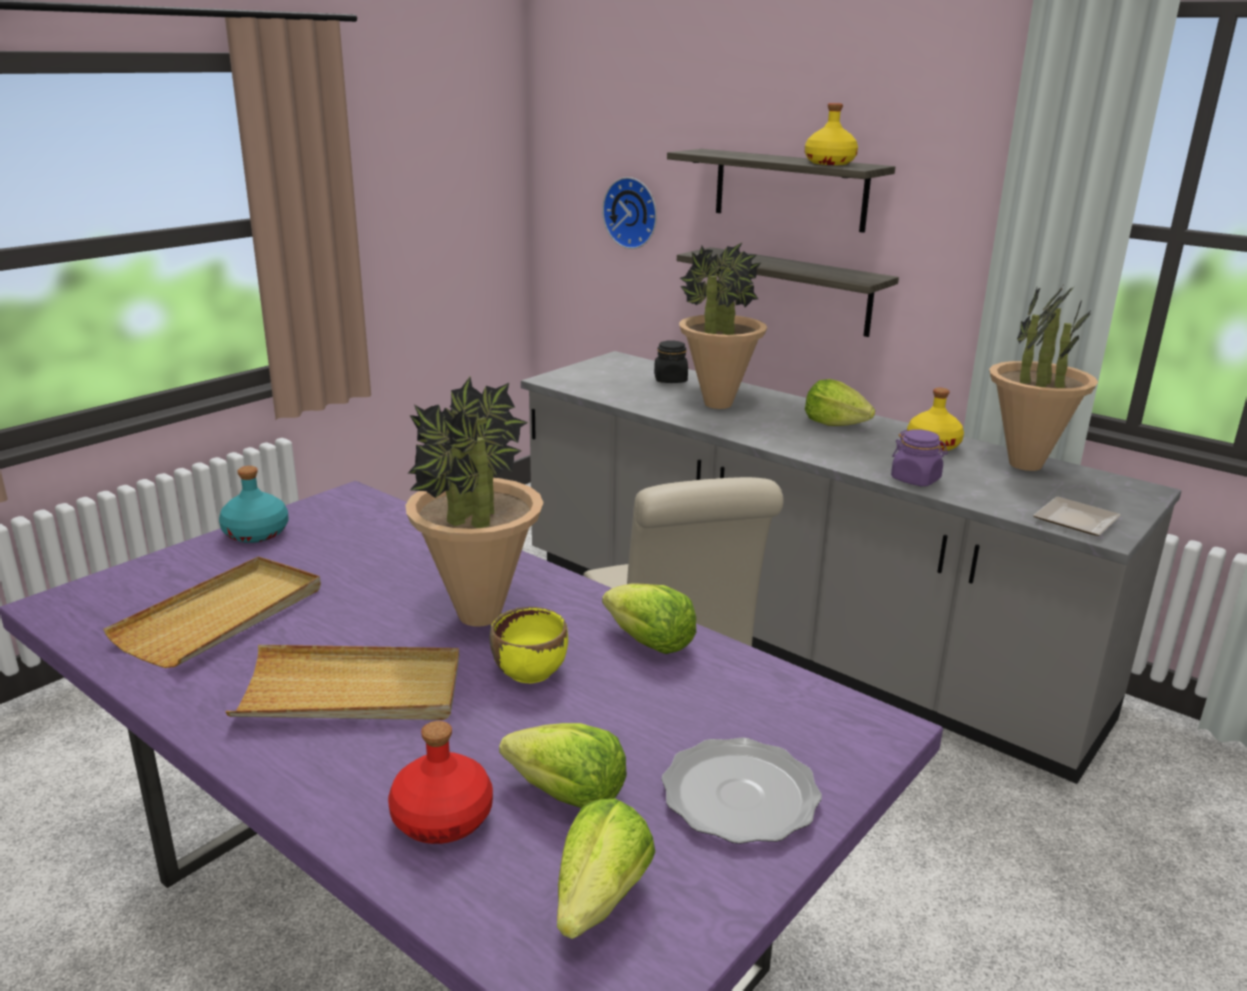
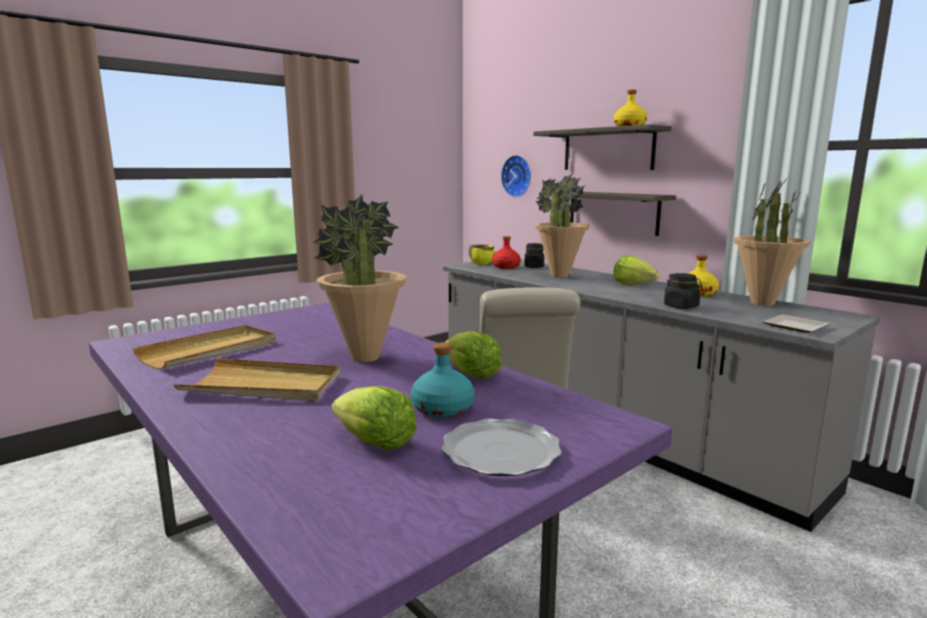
camera: 10 degrees right, 10 degrees down
(255, 533) = (254, 320): turquoise bottle -> turquoise bottle (442, 409)
(442, 817) = (282, 448): red bottle -> red bottle (506, 267)
(530, 671) = (384, 383): yellow bowl -> yellow bowl (481, 263)
(600, 899) = (367, 500): lettuce -> none
(916, 479) = (681, 306): purple jar -> black jar

